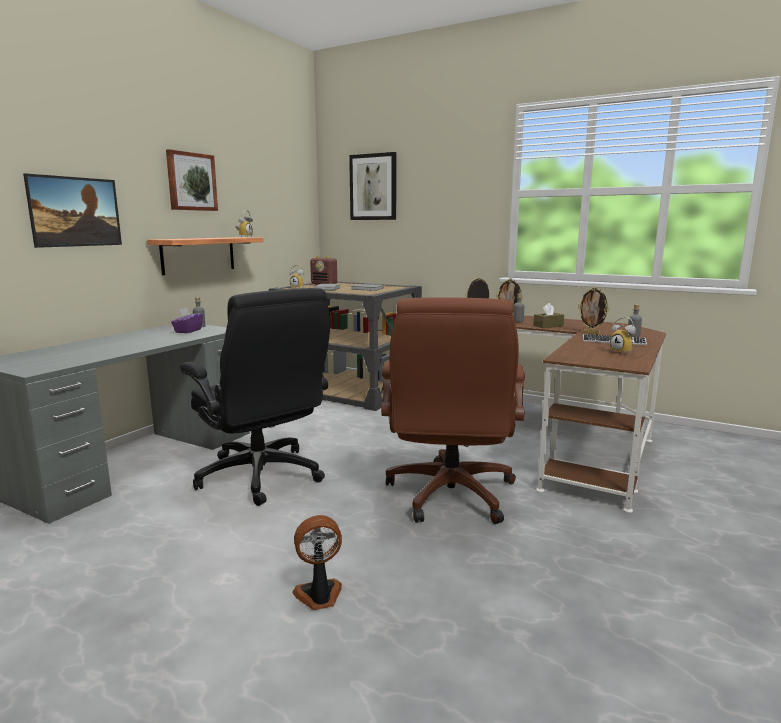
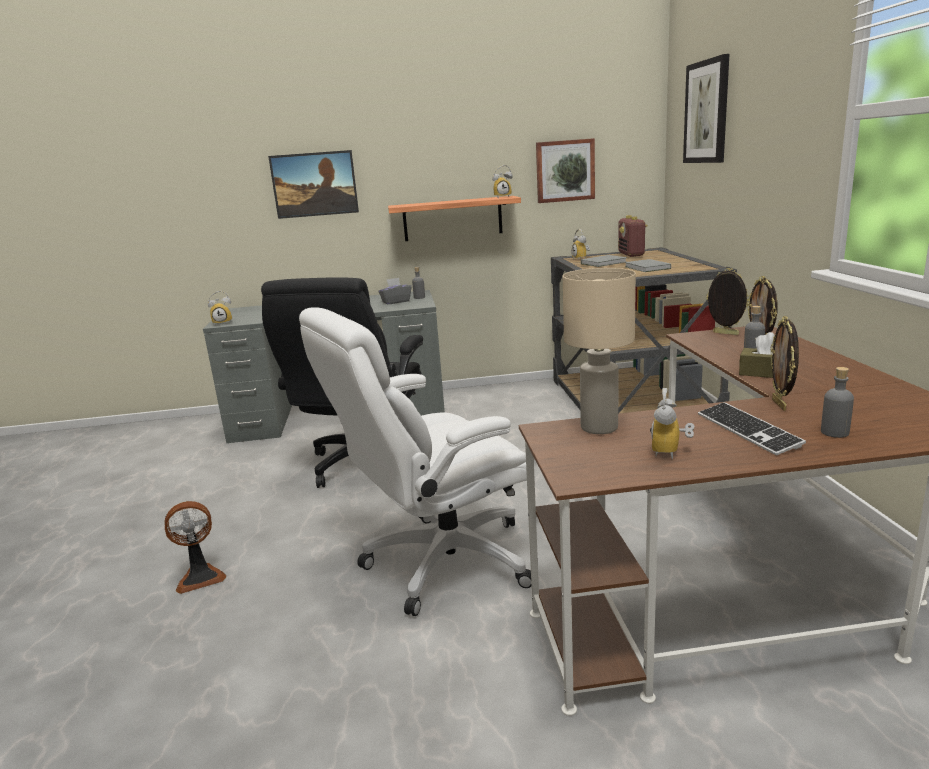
camera: 55 degrees right, 5 degrees up
(35, 369) = (223, 323): none -> alarm clock
(188, 331) = (396, 301): purple tissue box -> grey tissue box
(191, 181) = (445, 138): picture -> picture (565, 171)
(319, 596) = (200, 577): fan -> fan turned 120 degrees clockwise
(449, 498) = (437, 564): brown office chair -> white office chair
(573, 352) = (598, 428): none -> beige table lamp

